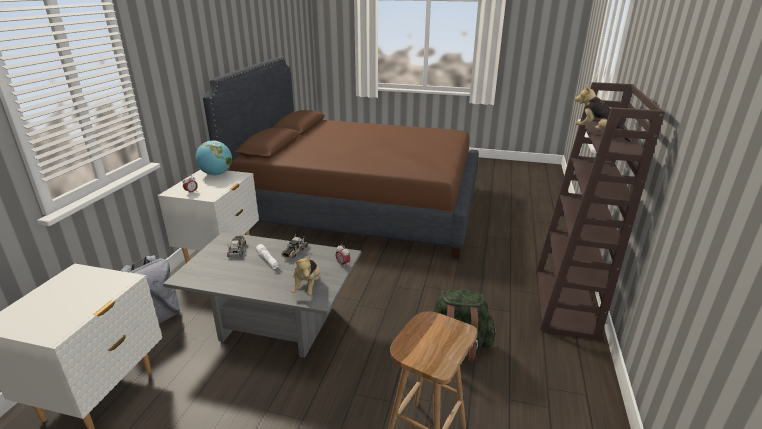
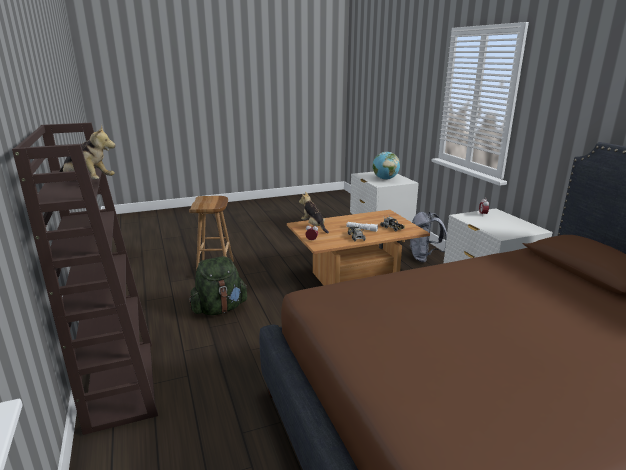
camera: 145 degrees right, 5 degrees down
(216, 174) = (520, 230): globe -> globe (385, 179)
(275, 325) = (354, 278): grey coffee table -> brown coffee table

